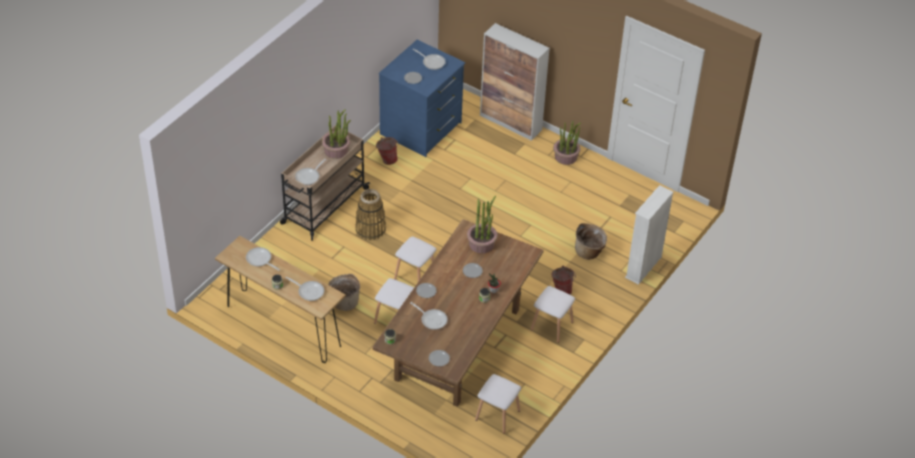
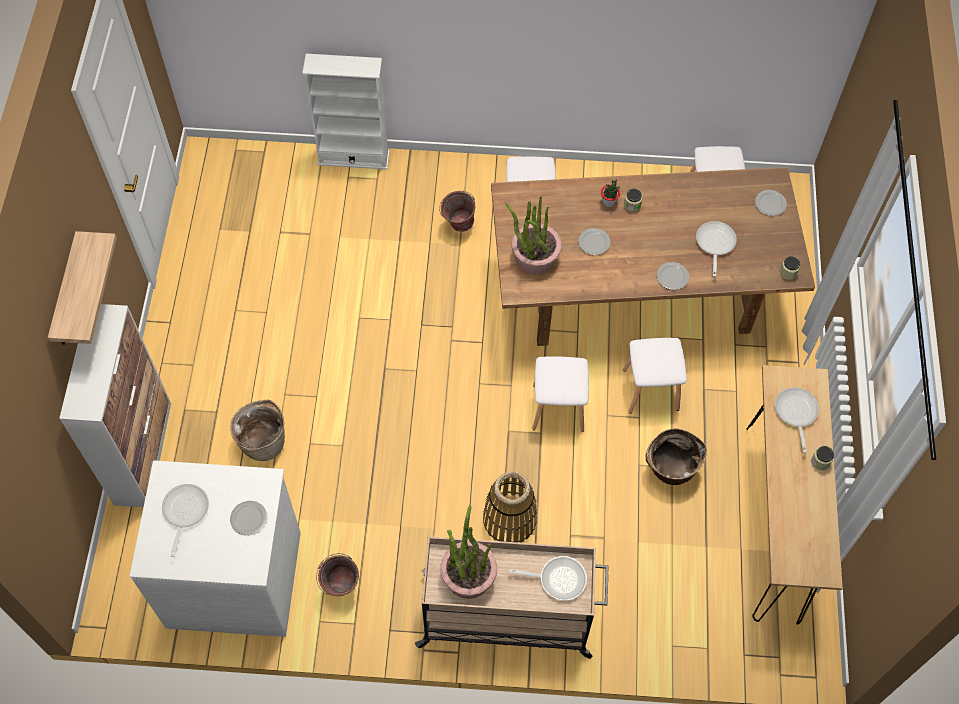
camera: 120 degrees left, 15 degrees up
(260, 260) = (794, 518): frying pan -> none
(421, 129) = (234, 577): blue dresser -> white dresser
(547, 28) = (67, 294): none -> shelf
(566, 157) = (183, 340): potted plant -> none
(589, 252) = (366, 226): basket -> basket (263, 441)

